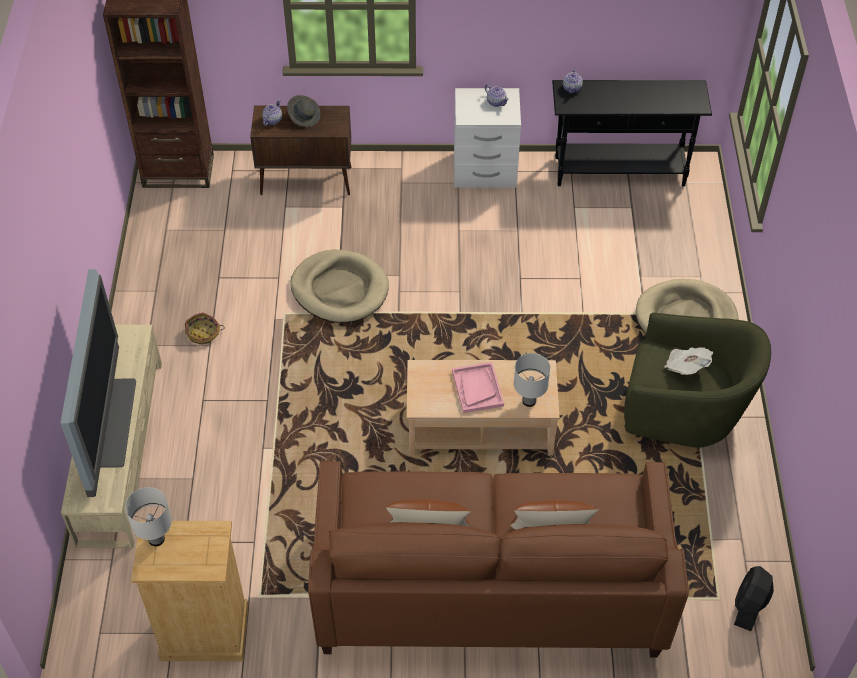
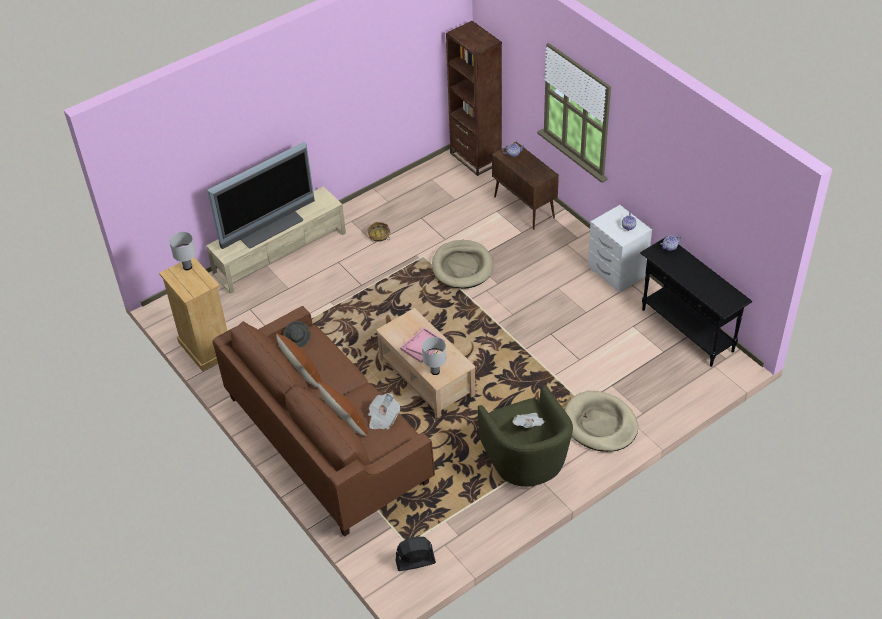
camera: 55 degrees right, 5 degrees down
(304, 117) = (529, 163): grey hat -> grey hat (298, 338)
(575, 491) = (383, 418): none -> newspaper

